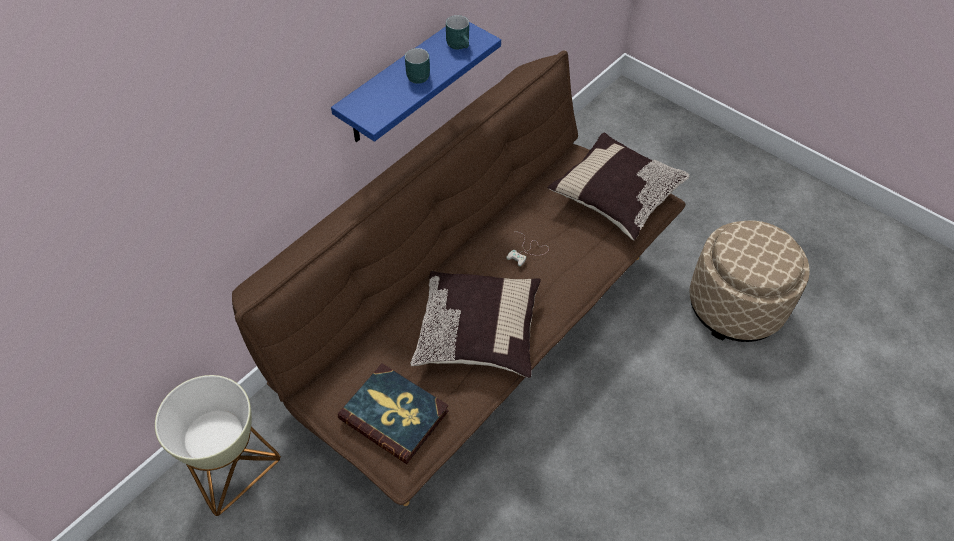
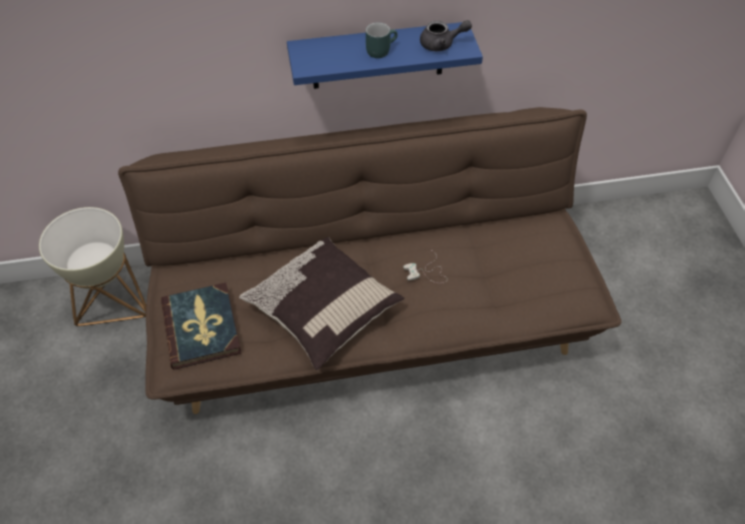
camera: 40 degrees right, 0 degrees up
(460, 45) = (441, 44): turquoise mug -> grey teapot
(616, 195) = (554, 275): pillow -> none
(735, 305) = (621, 457): beige ottoman -> none

